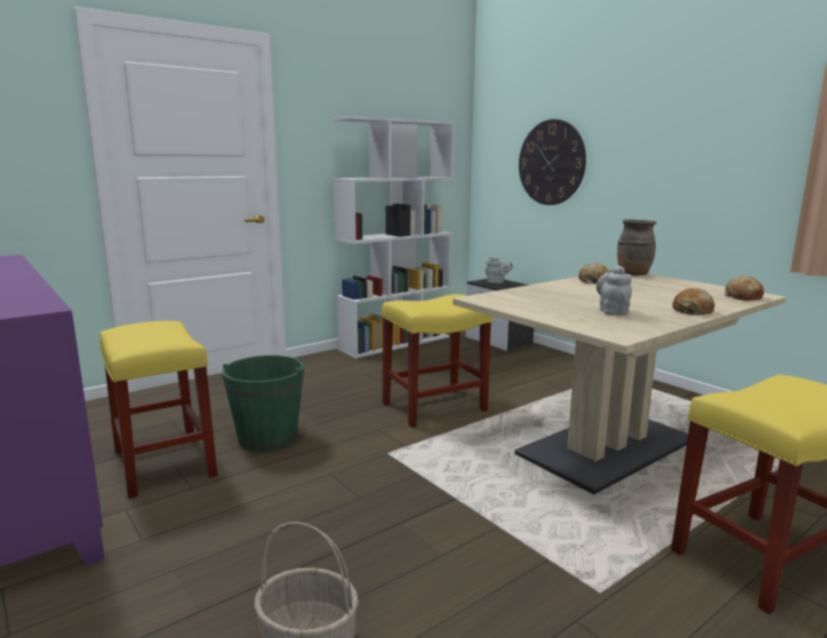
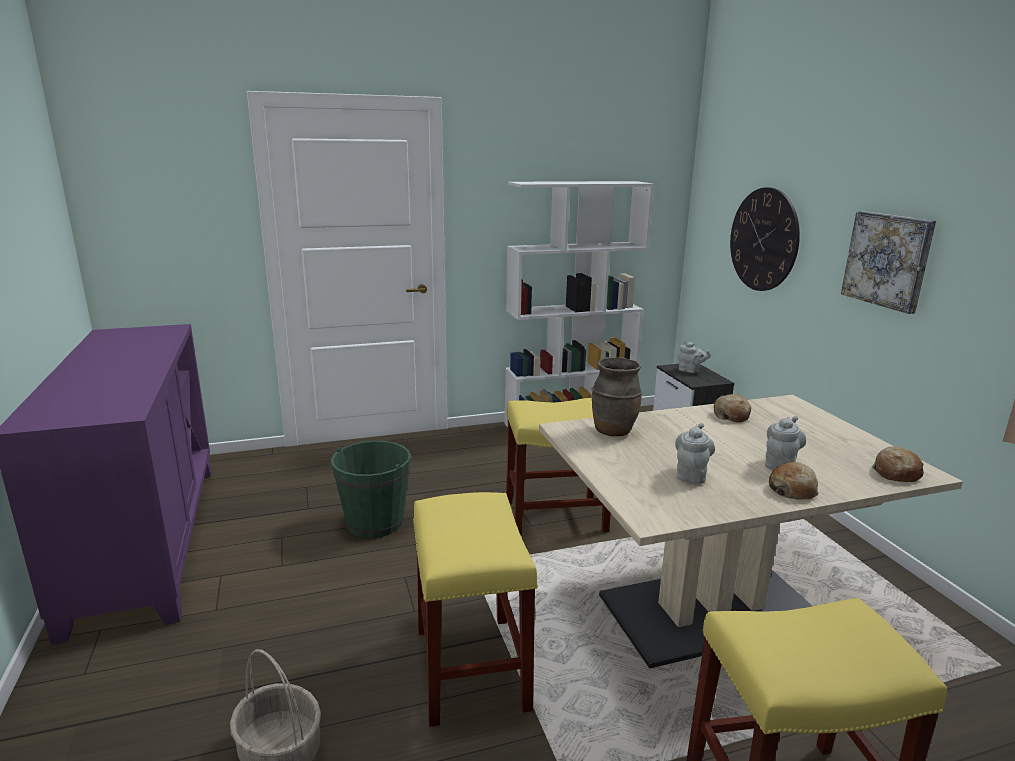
camera: 20 degrees right, 5 degrees up
(163, 462) = (275, 531): yellow stool -> yellow stool (470, 666)
(633, 274) = (797, 408): brown vase -> brown vase (613, 431)
(665, 300) = (780, 464): none -> grey teapot
(669, 159) = (887, 260): none -> picture

